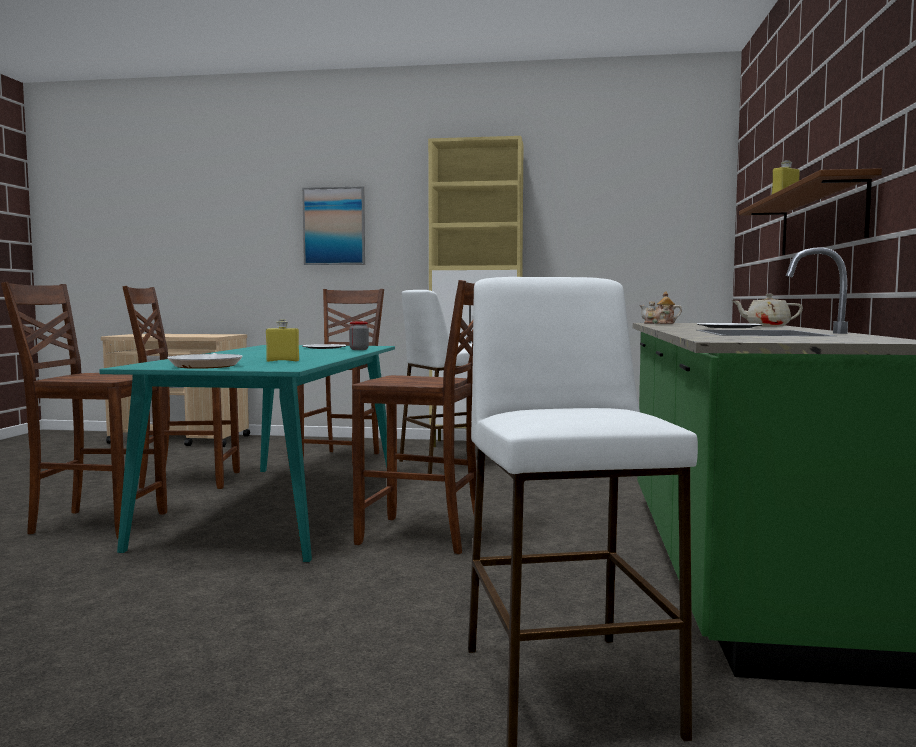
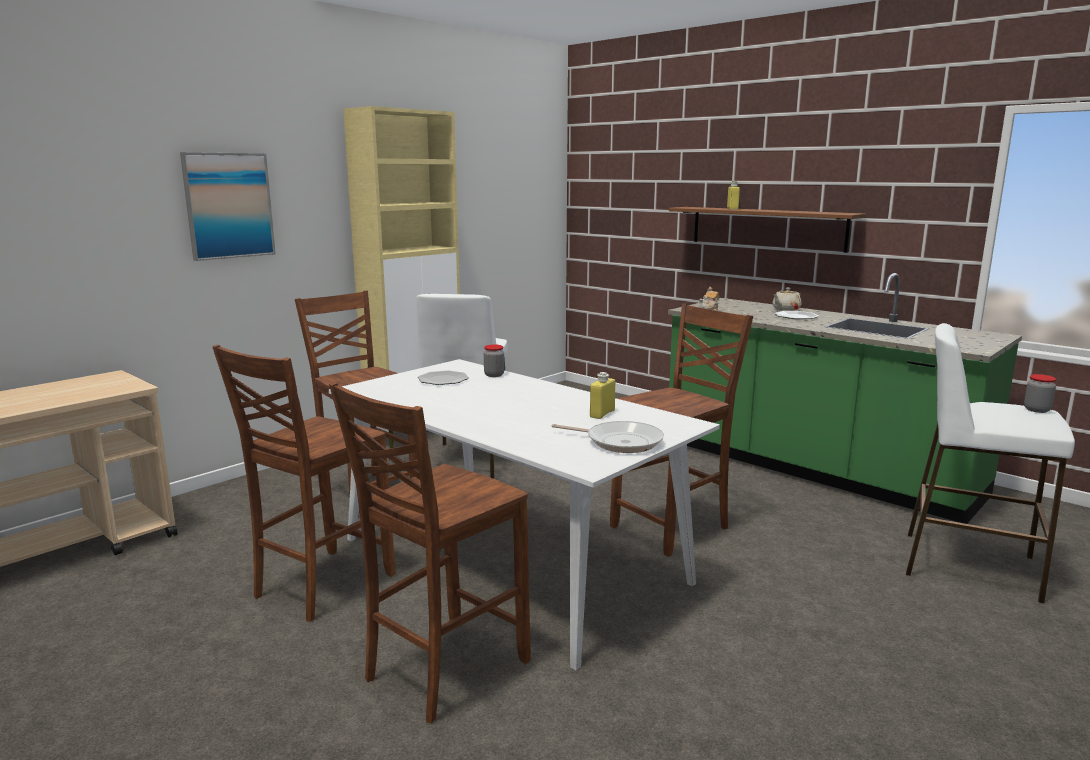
camera: 55 degrees left, 10 degrees up
(280, 506) = (510, 560): turquoise dining table -> white dining table
(617, 414) = (1037, 410): none -> jar

